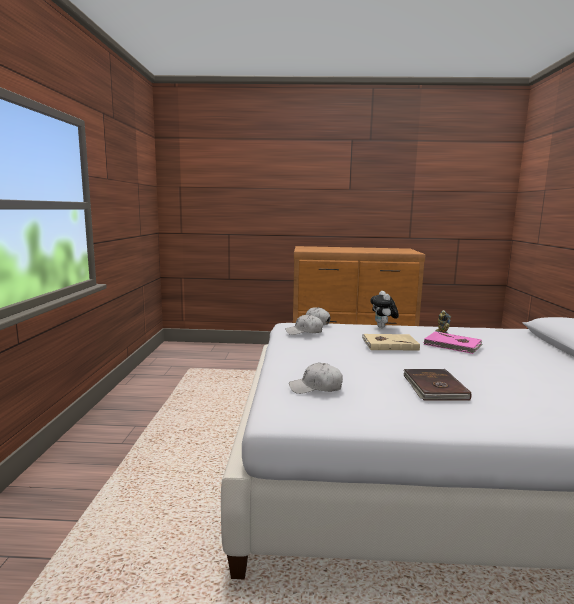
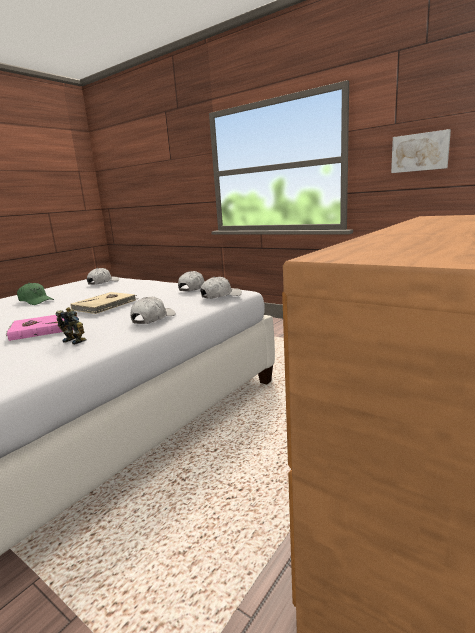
camera: 125 degrees right, 5 degrees up
(121, 208) = (420, 152): none -> picture
(383, 327) = (153, 319): plush toy -> white cap
(433, 387) = (36, 301): brown book -> green cap

